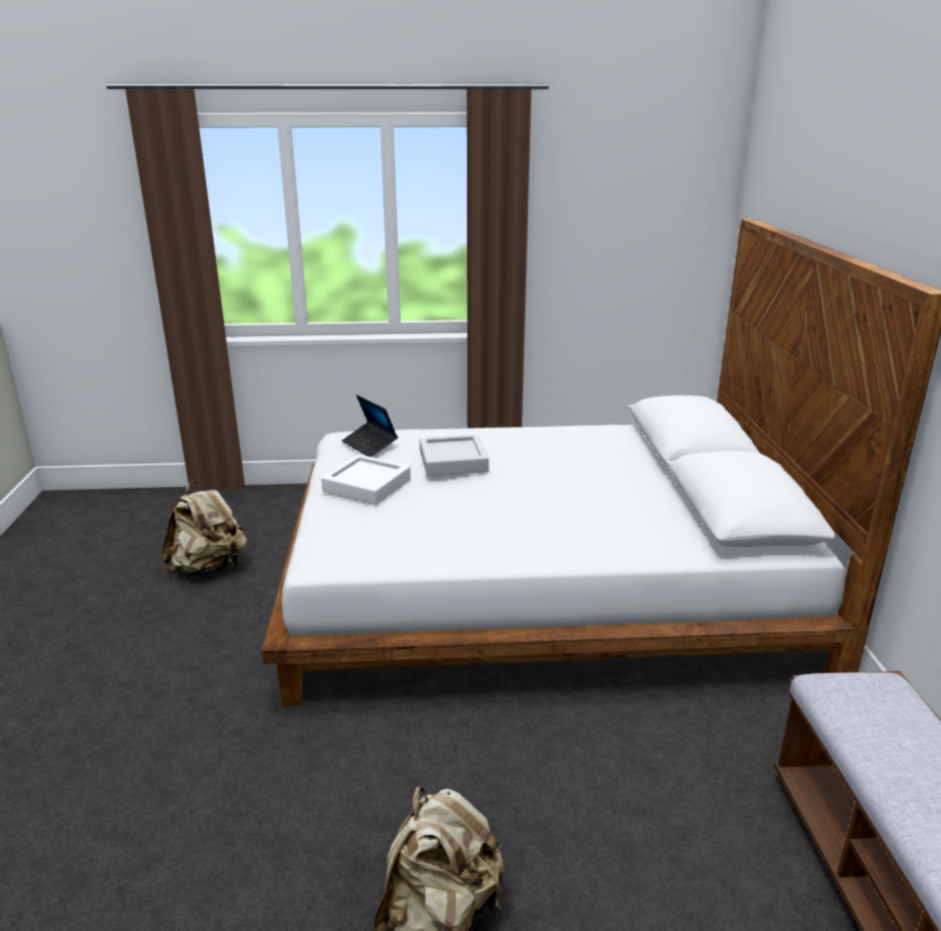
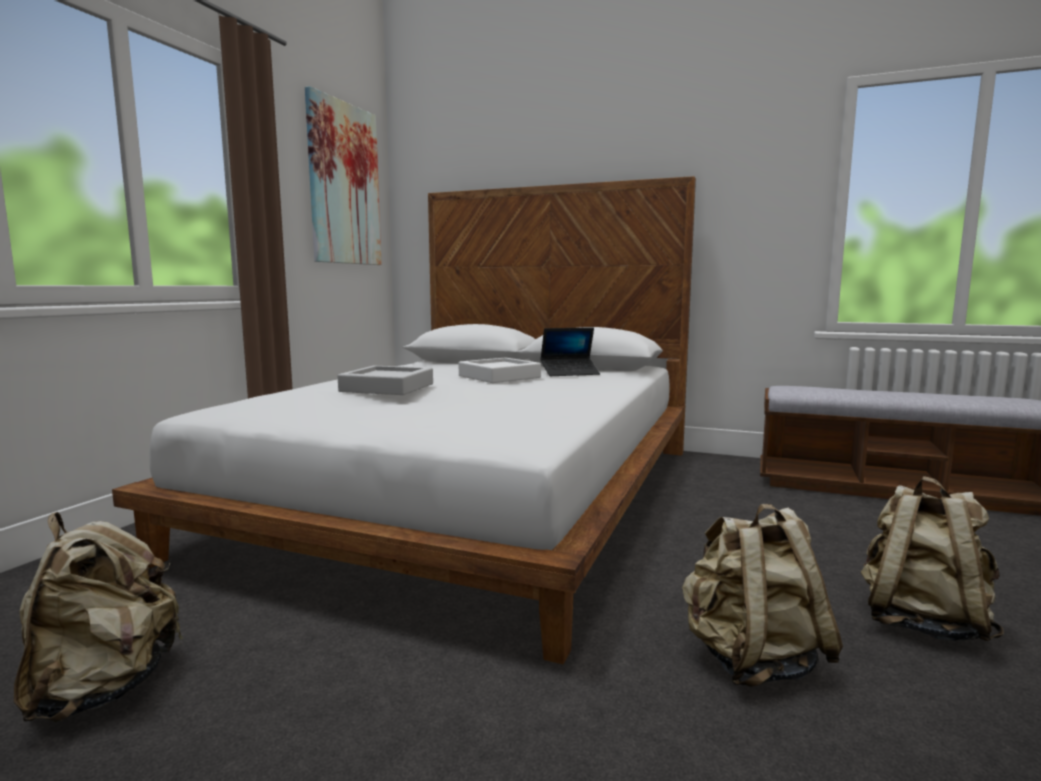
camera: 65 degrees left, 15 degrees down
(322, 797) = (751, 660): none -> beige backpack
(367, 485) = (371, 414): white tray -> white tray (499, 377)
(369, 445) = (268, 403): laptop -> laptop (570, 373)
(646, 206) = (344, 184): none -> picture

